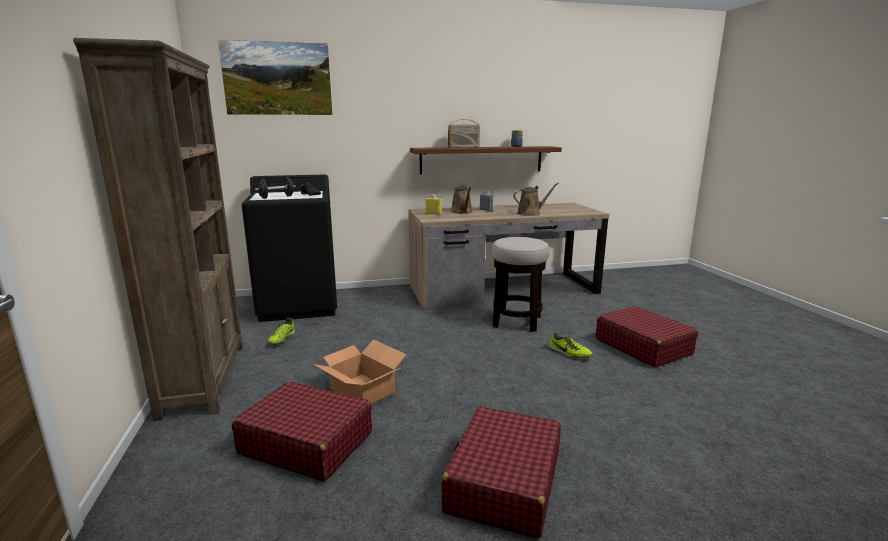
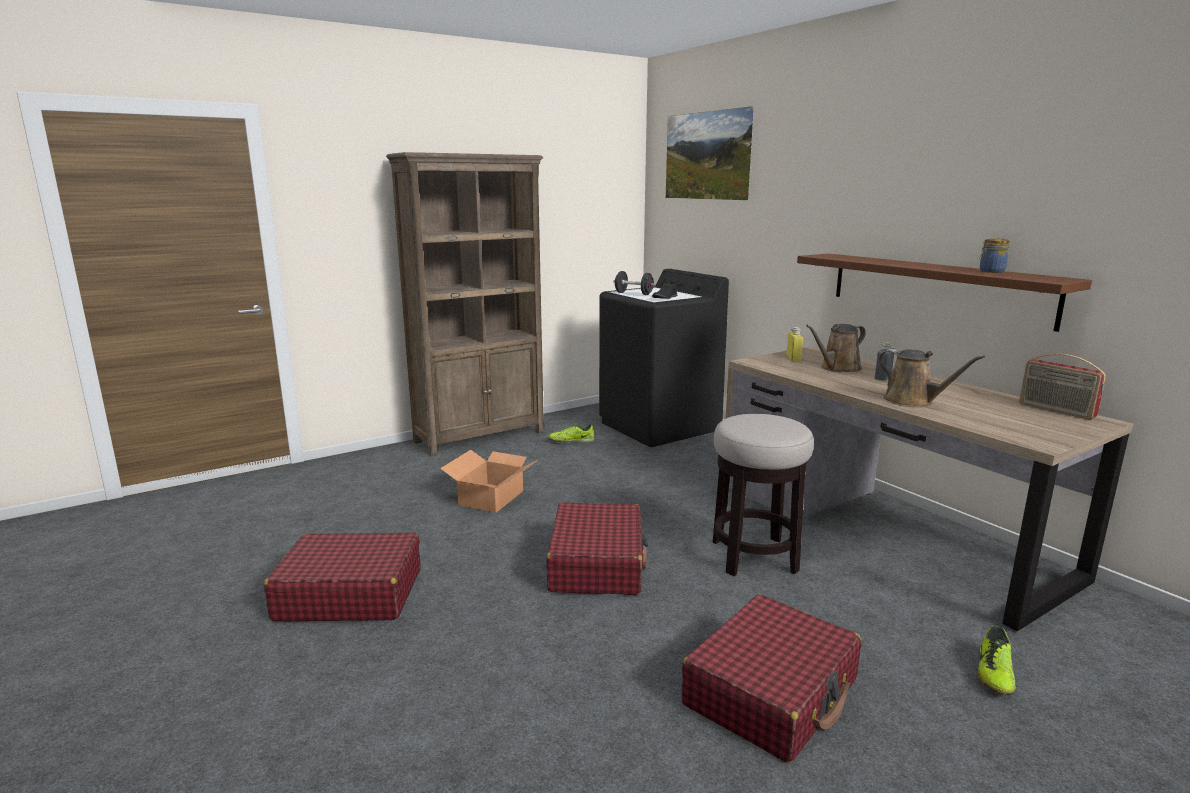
camera: 70 degrees right, 0 degrees up
(306, 443) = (397, 496): red suitcase -> red suitcase (597, 564)
(464, 147) = (892, 261): radio -> radio (1055, 410)
(569, 353) = (673, 613): shoe -> shoe (994, 673)

